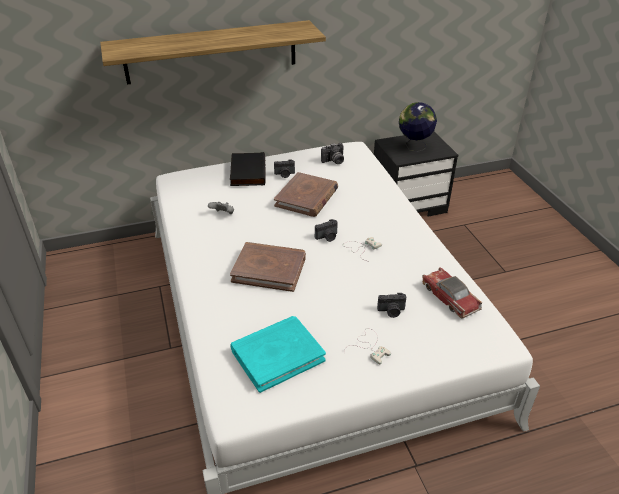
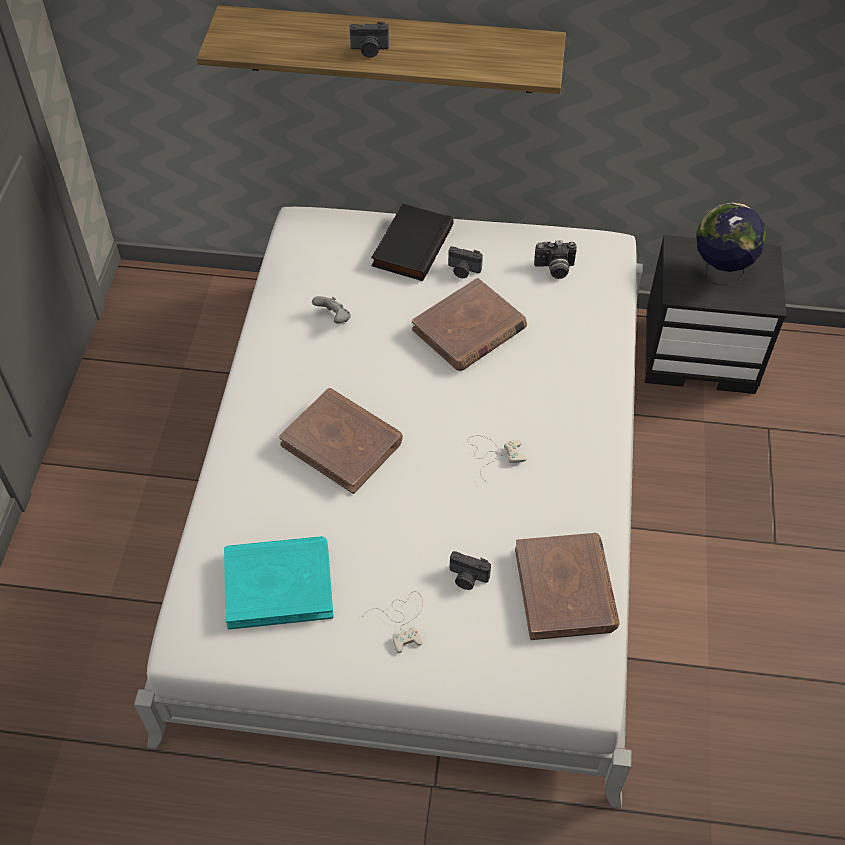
camera: 25 degrees right, 15 degrees up
(327, 237) = (455, 416): camera -> camera (369, 50)
(450, 297) = (565, 589): toy car -> brown book

